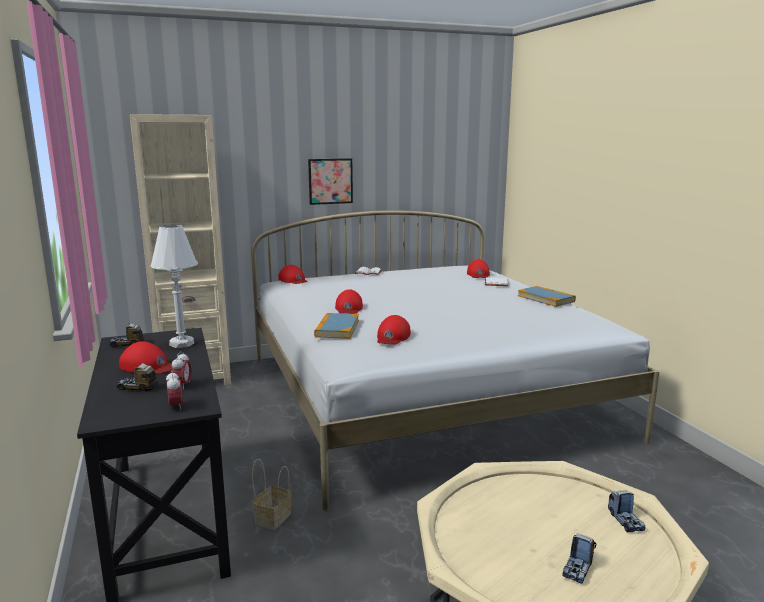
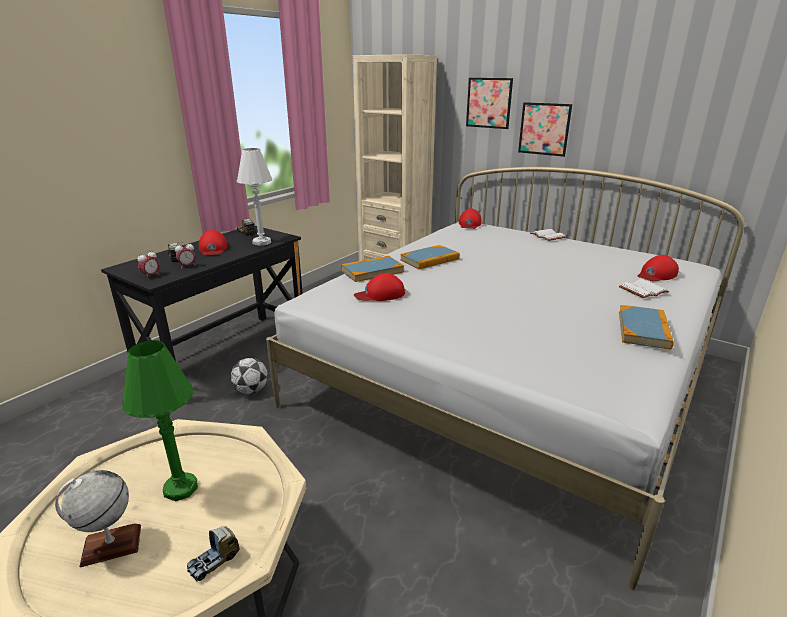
camera: 55 degrees right, 10 degrees up
(272, 161) = (489, 103): none -> picture
(273, 517) = (251, 390): basket -> football
(348, 308) = (429, 259): red cap -> book
(524, 522) = (180, 488): none -> green table lamp
(578, 568) = (111, 545): toy truck -> globe

